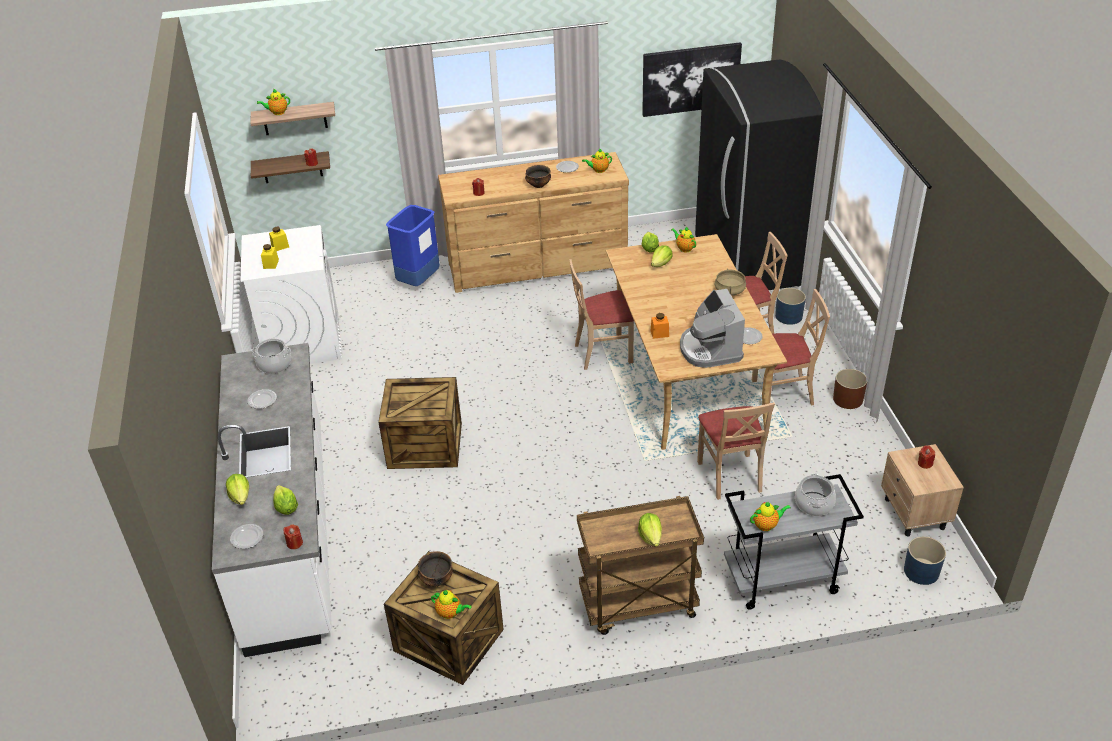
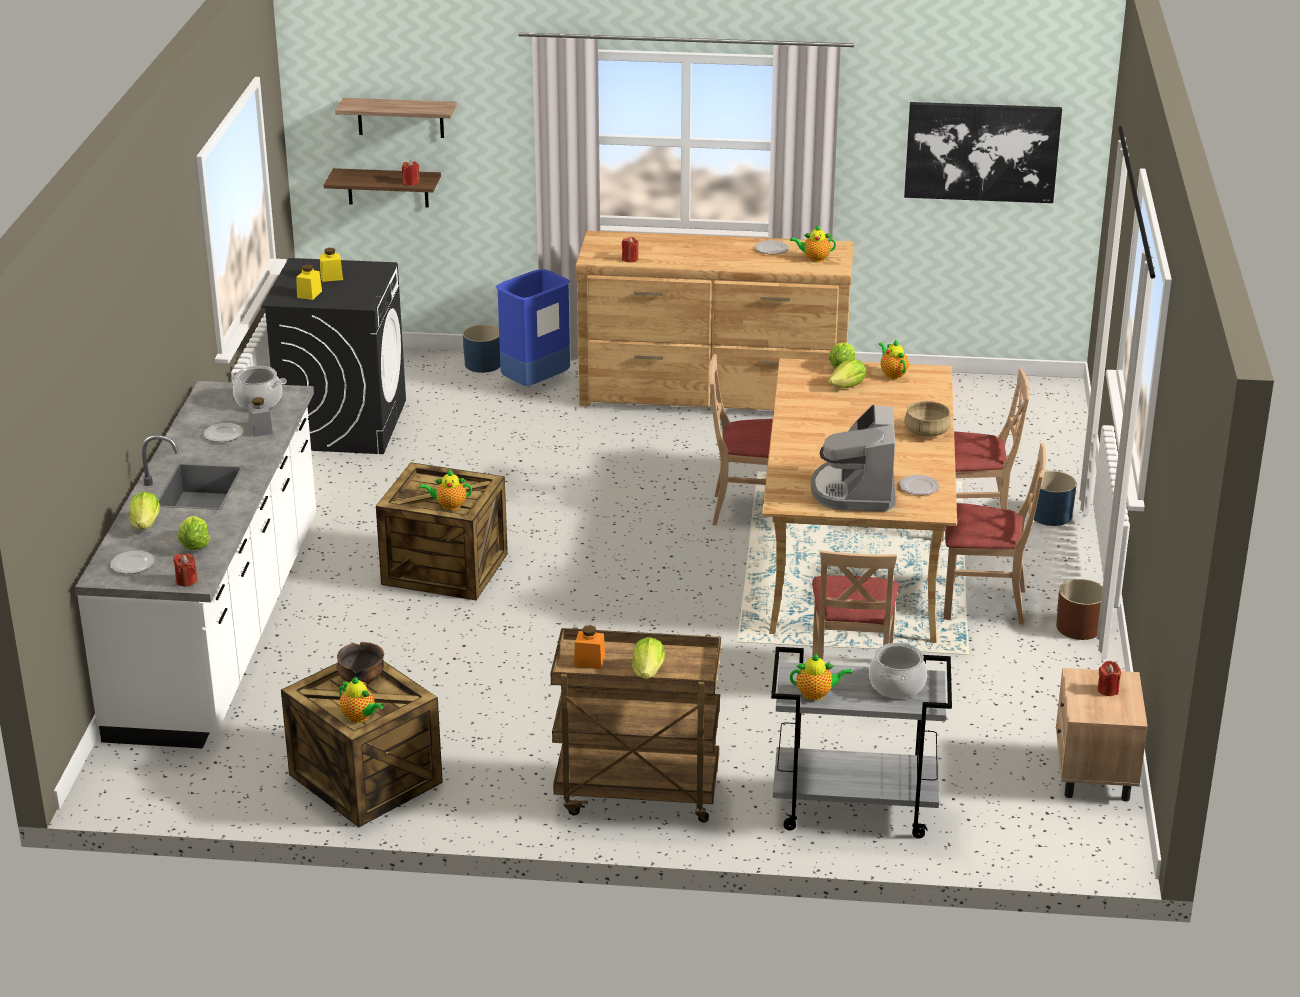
camera: 15 degrees right, 10 degrees down
(277, 113) = (376, 103): teapot -> teapot (449, 506)
(287, 390) = (261, 429): none -> grey jar
(303, 340) = (343, 424): white washing machine -> black washing machine
(538, 185) = (718, 263): bowl -> none
(659, 333) = (795, 462): orange jar -> orange jar (589, 661)
(745, 261) = (1025, 439): black fridge -> none
(921, 571) = (1062, 839): blue planter -> blue planter (483, 364)

